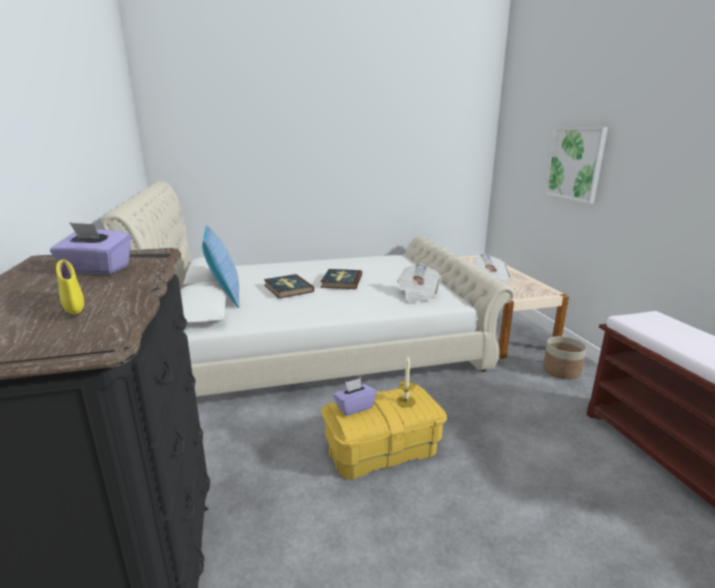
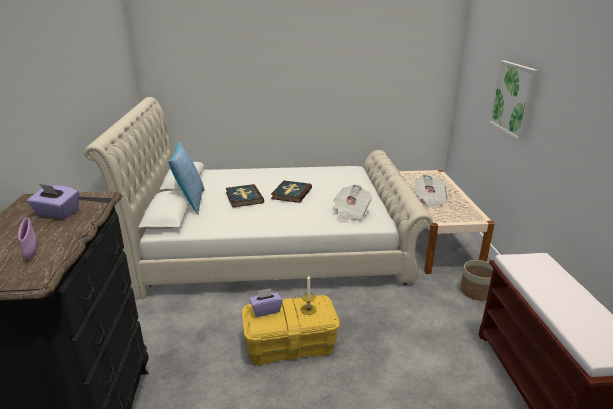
camera: 10 degrees right, 5 degrees up
(74, 307) = (30, 250): yellow bowl -> purple bowl

